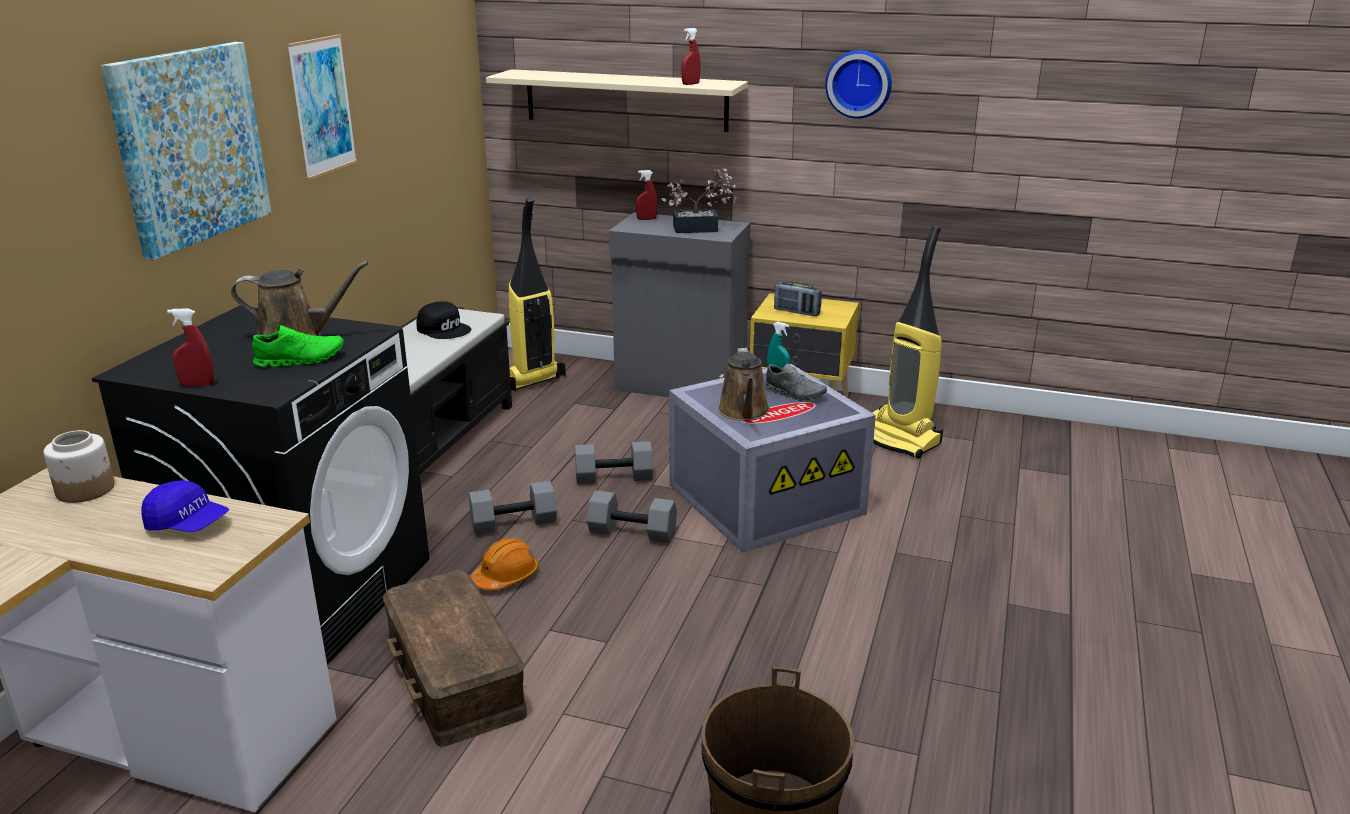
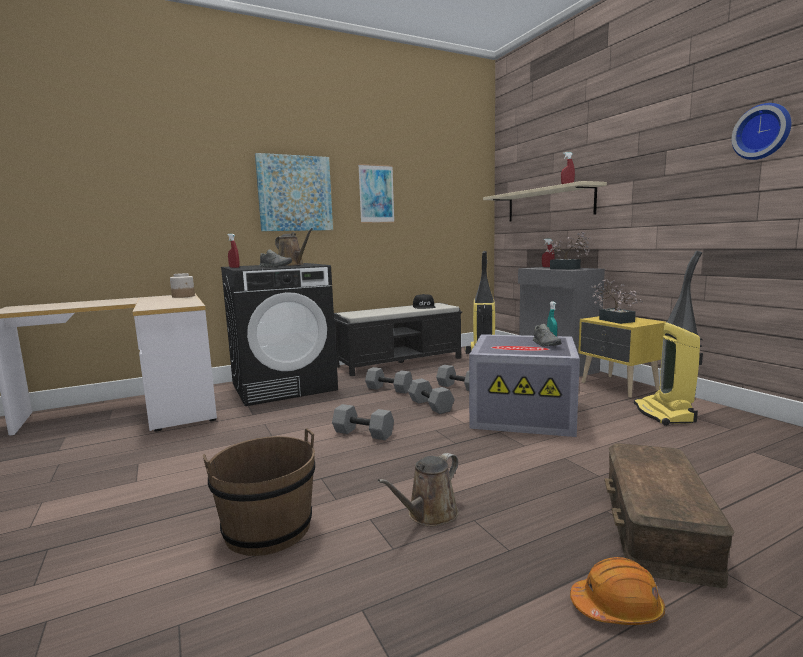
camera: 45 degrees right, 15 degrees down
(188, 524) = (175, 302): blue cap -> none
(300, 360) = (275, 266): green shoe -> grey shoe
(457, 675) = (275, 423): brown storage box -> brown storage box (659, 528)
(506, 577) = (352, 403): orange hard hat -> orange hard hat (617, 607)
(628, 627) = (362, 433): none -> grey dumbbell
(744, 412) = (500, 345): brown watering can -> brown watering can (429, 515)
(796, 312) = (614, 320): radio -> potted plant
(859, 83) = (671, 169): wall clock -> wall clock (762, 132)

